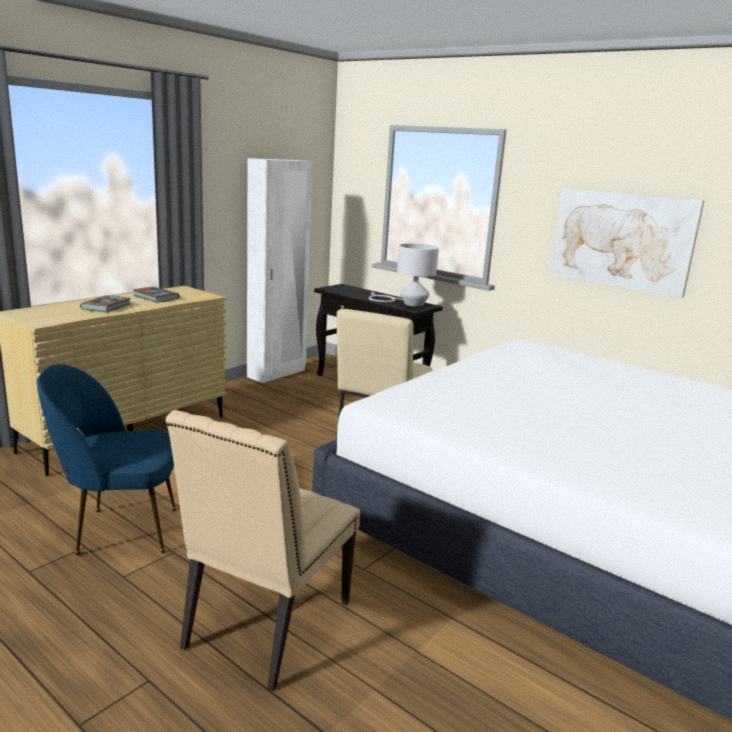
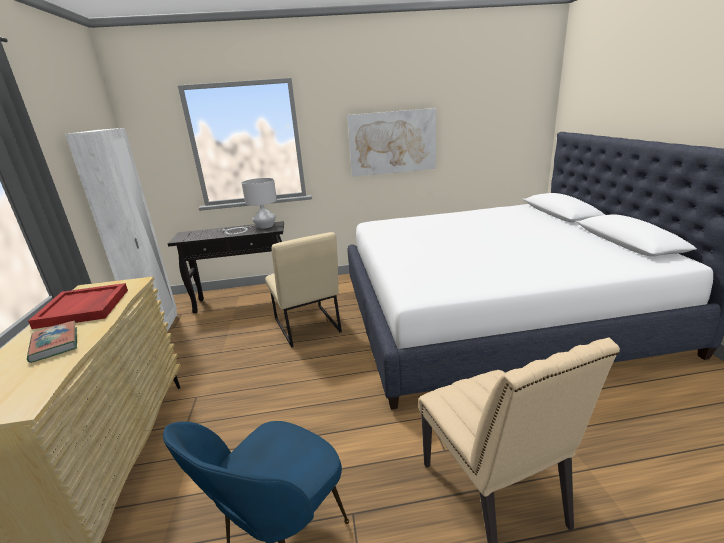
camera: 45 degrees left, 5 degrees up
(156, 297) = (84, 308): book -> red tray

